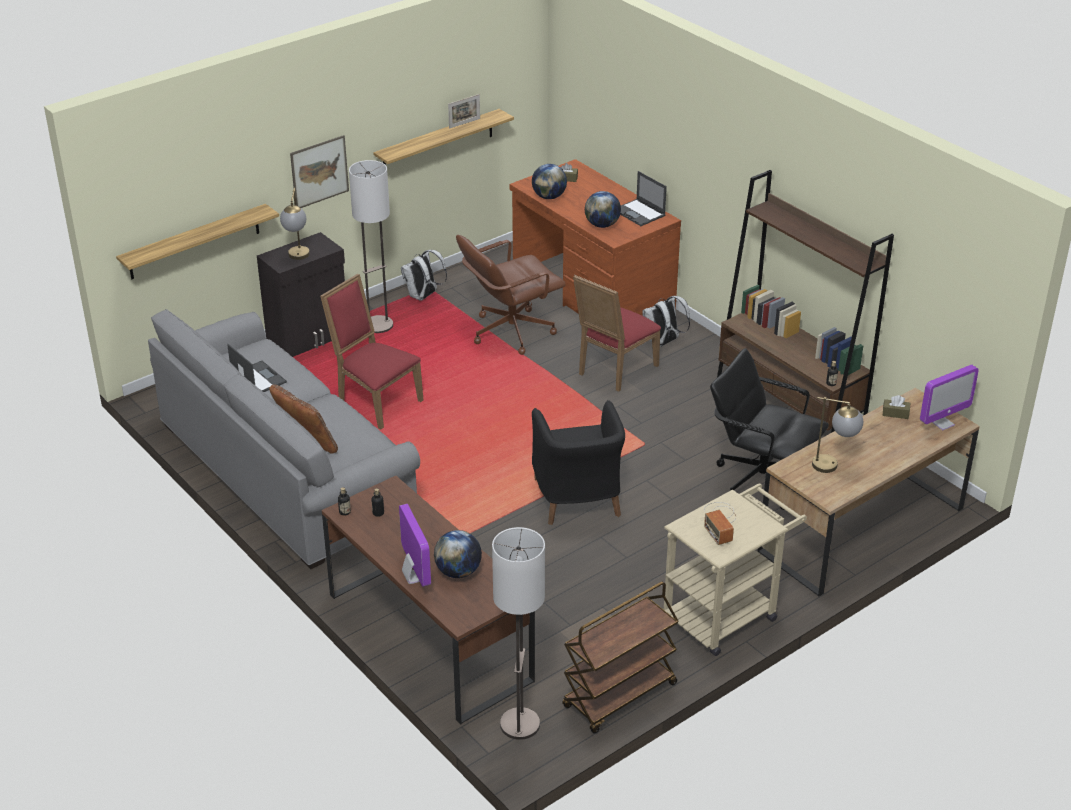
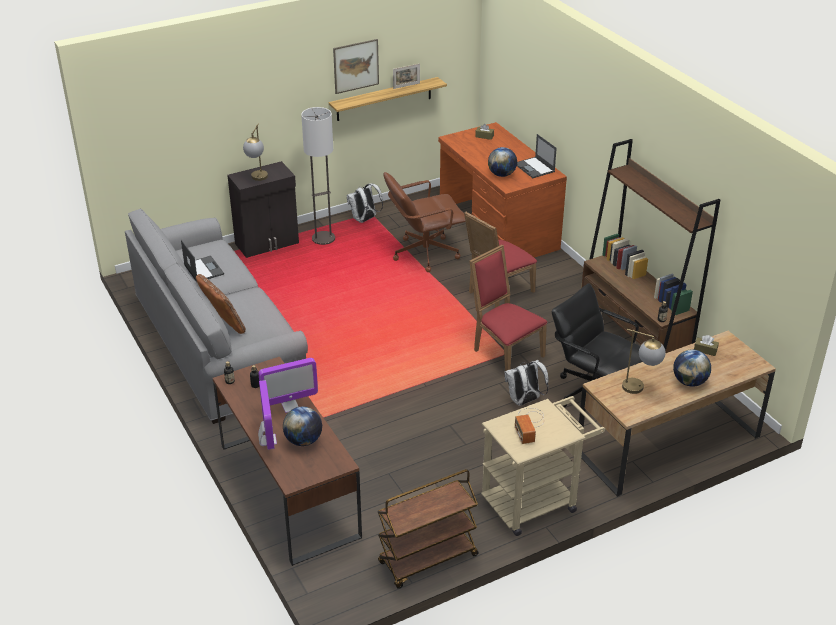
camera: 10 degrees right, 0 degrees up
(194, 242) = (176, 159): shelf -> none
(319, 172) = (282, 113): picture -> picture (356, 66)
(375, 402) = (303, 297): red chair -> red chair (504, 352)
(520, 724) = (340, 572): floor lamp -> none
(549, 197) = (466, 149): globe -> globe (689, 382)
(578, 500) = (439, 392): black armchair -> none
(663, 342) = (543, 274): white backpack -> white backpack (524, 401)
(942, 423) = (743, 362): monitor -> monitor (290, 406)

